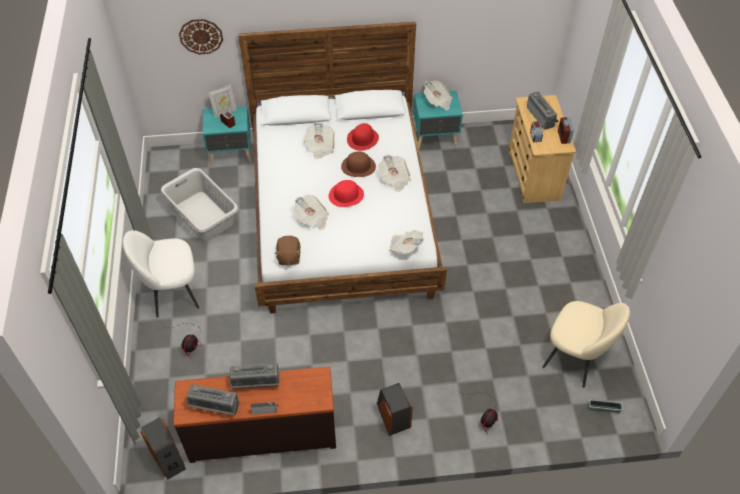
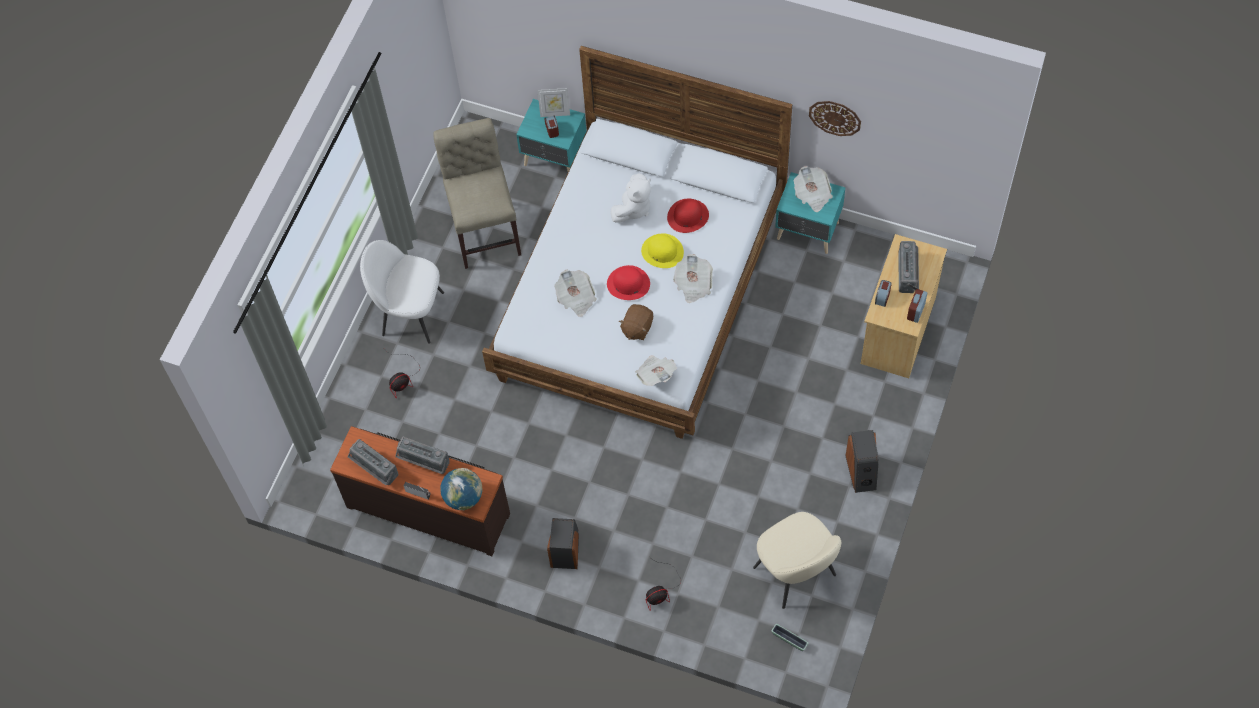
camera: 30 degrees right, 10 degrees up
(168, 458) = (328, 494): speaker -> speaker (862, 471)
(201, 36) = (539, 33): wall clock -> wall clock (835, 117)
(203, 215) = (485, 230): grey laundry basket -> beige chair
(288, 257) = (528, 334): brown plush toy -> brown plush toy (637, 328)
(306, 397) = (463, 497): none -> globe
(320, 147) = (633, 208): newspaper -> white plush toy
(358, 166) = (662, 251): brown hat -> yellow hat

